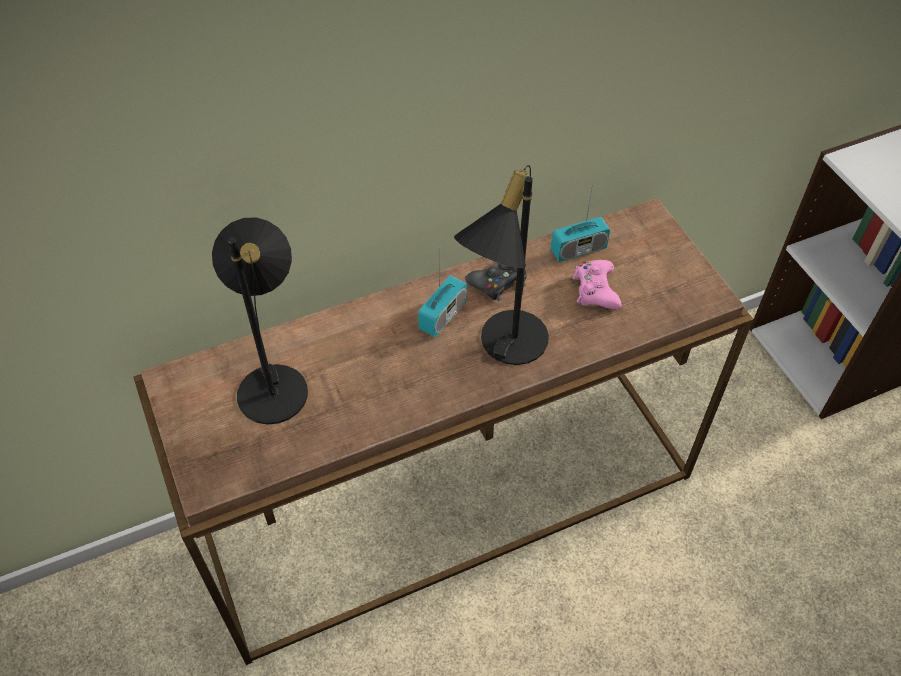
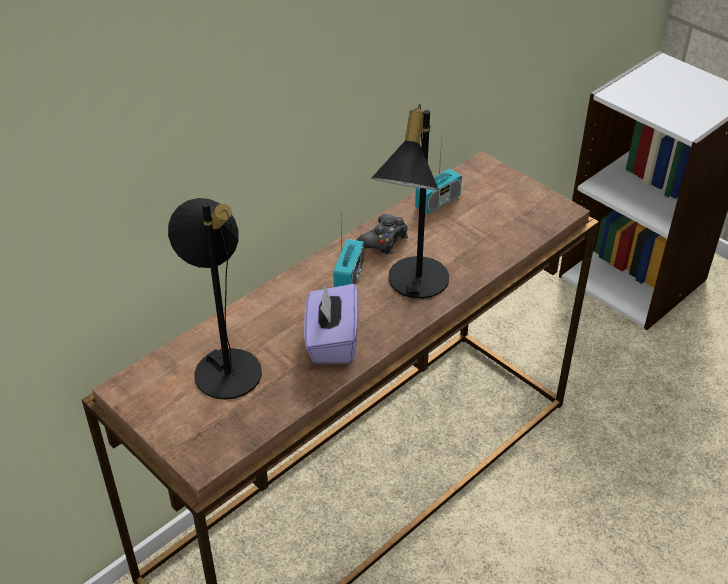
camera: 20 degrees left, 10 degrees down
(390, 388) = (332, 341): none -> purple tissue box
(595, 290) = (467, 227): pink game controller -> none

